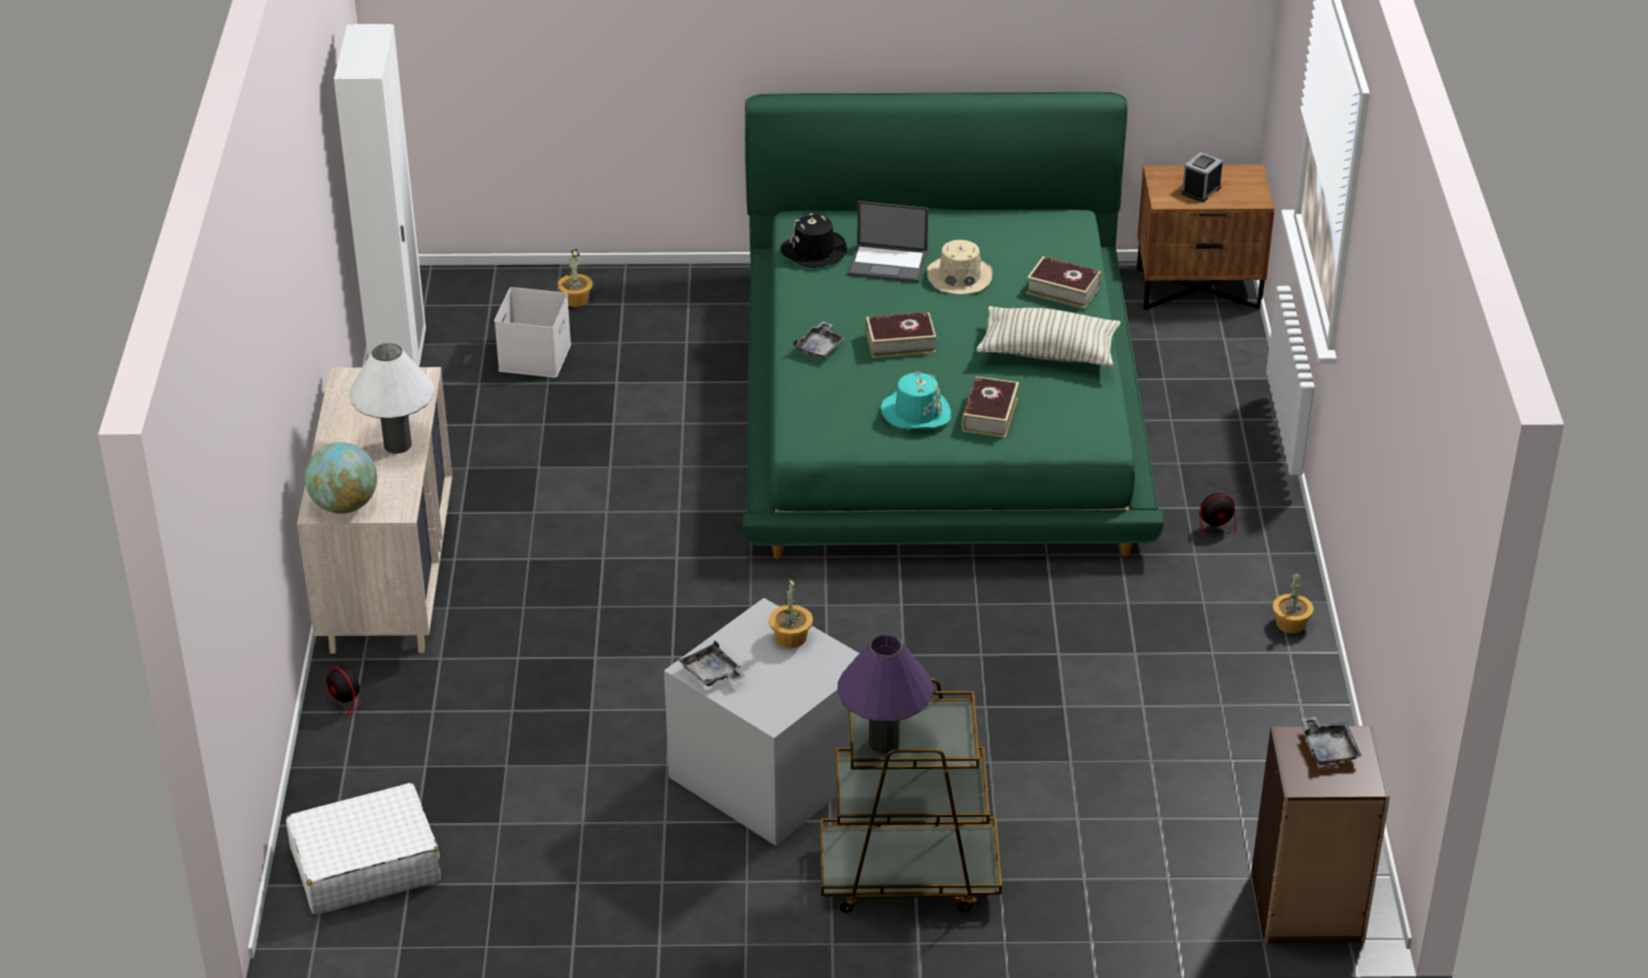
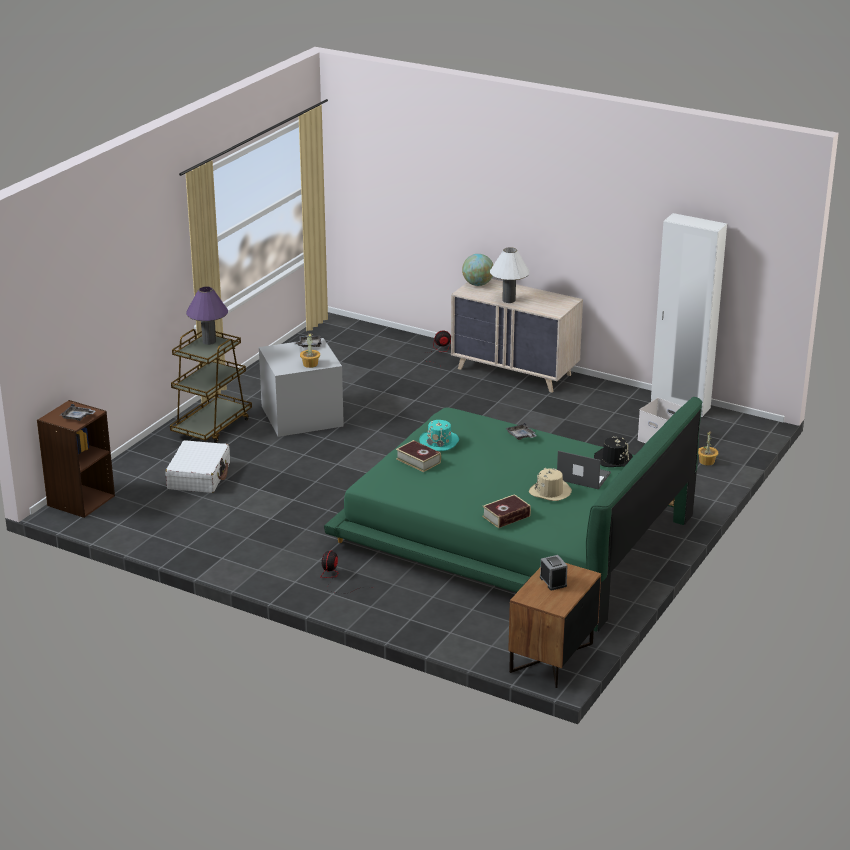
camera: 120 degrees right, 10 degrees down
(365, 865) = (348, 336): white suitcase -> white suitcase (199, 476)
(889, 263) = (582, 476): laptop -> laptop turned 75 degrees clockwise
(900, 342) = (502, 455): book -> none
(1048, 352) = (454, 493): pillow -> none
(1291, 624) = (239, 566): potted plant -> none

